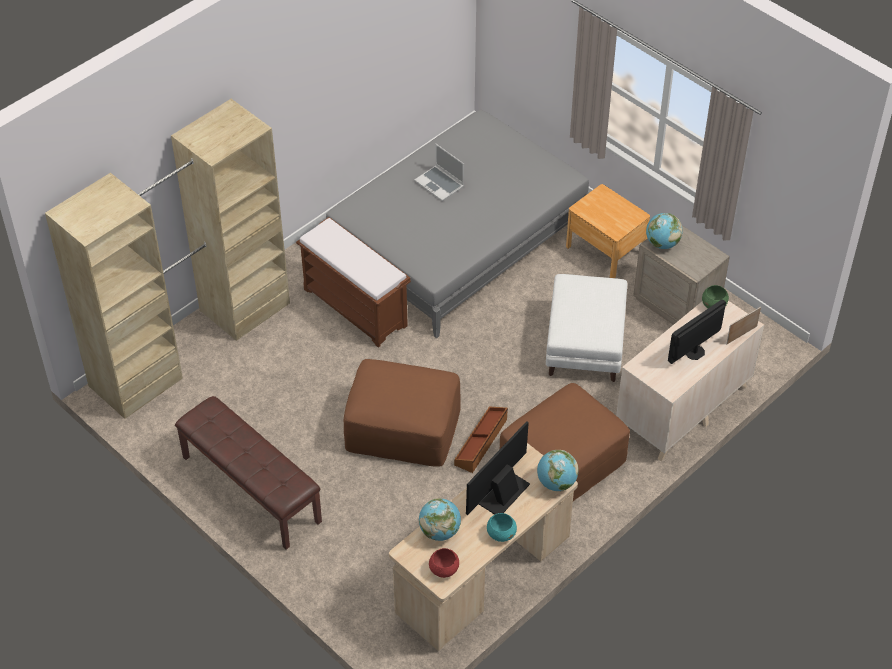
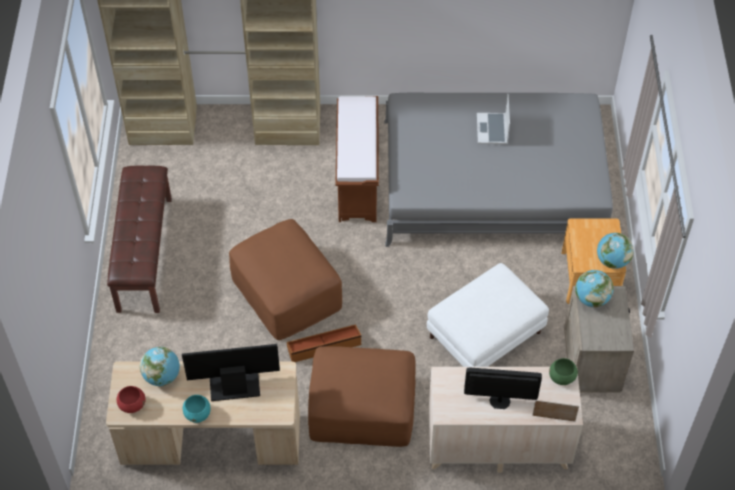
camera: 45 degrees right, 5 degrees up
(556, 483) = (278, 411): globe -> globe (612, 261)

